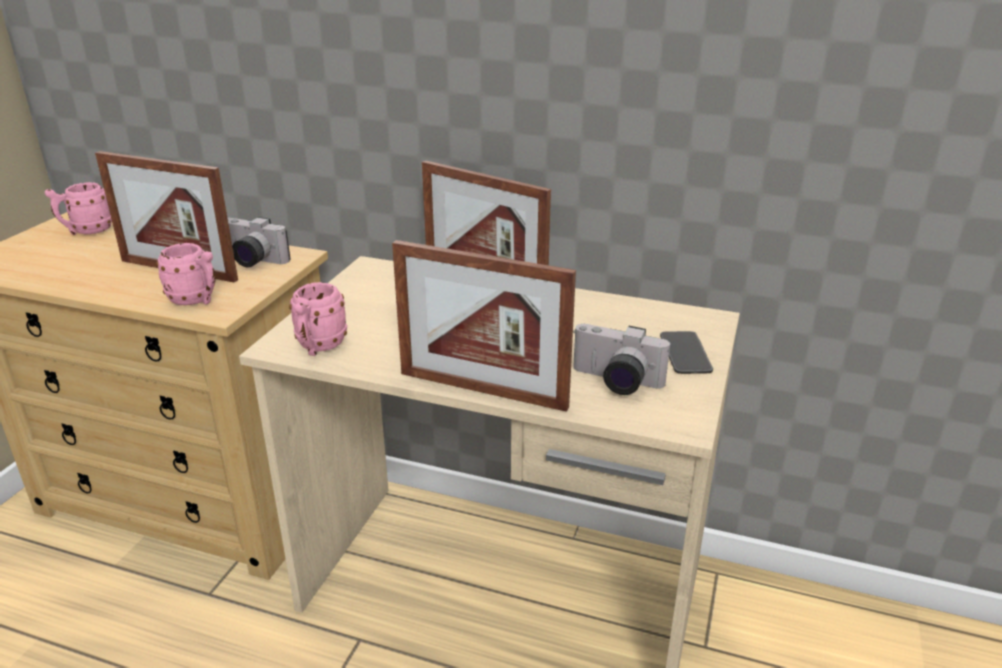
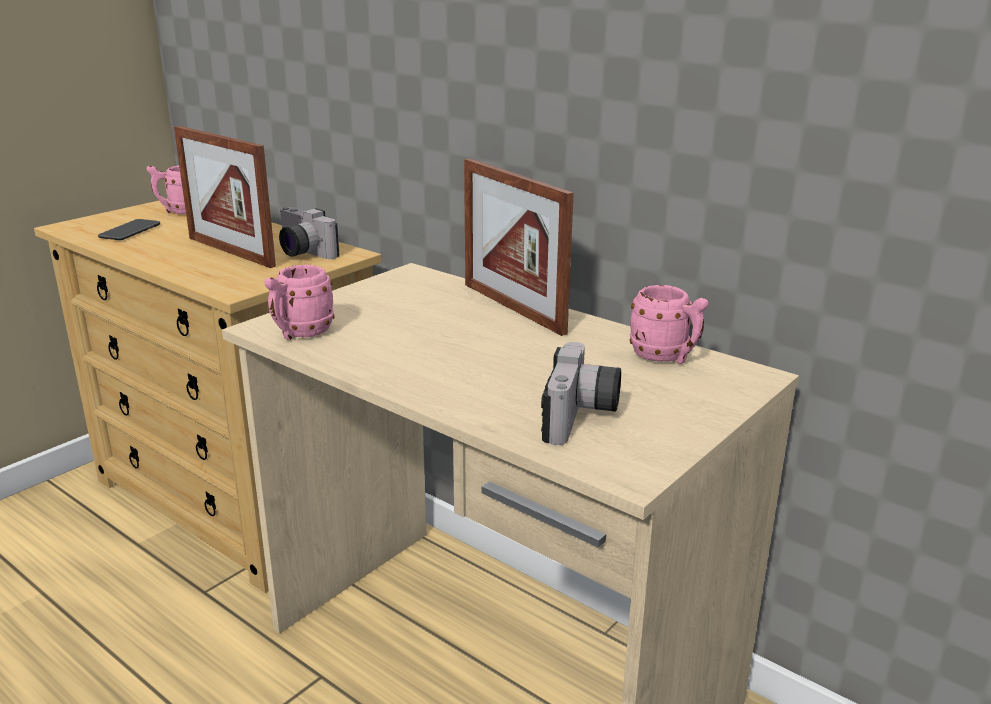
camera: 20 degrees right, 5 degrees down
(197, 300) = (224, 278): pink mug -> pink mug (666, 357)
(482, 390) = (428, 399): picture frame -> none
(614, 382) = (582, 418): camera -> camera turned 120 degrees counterclockwise
(685, 354) = (692, 405): phone -> phone (130, 231)

